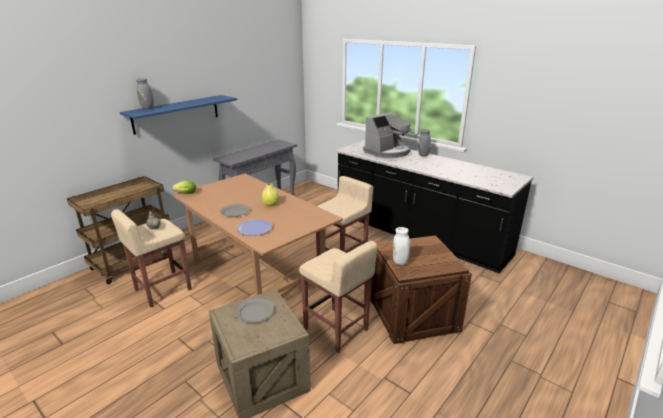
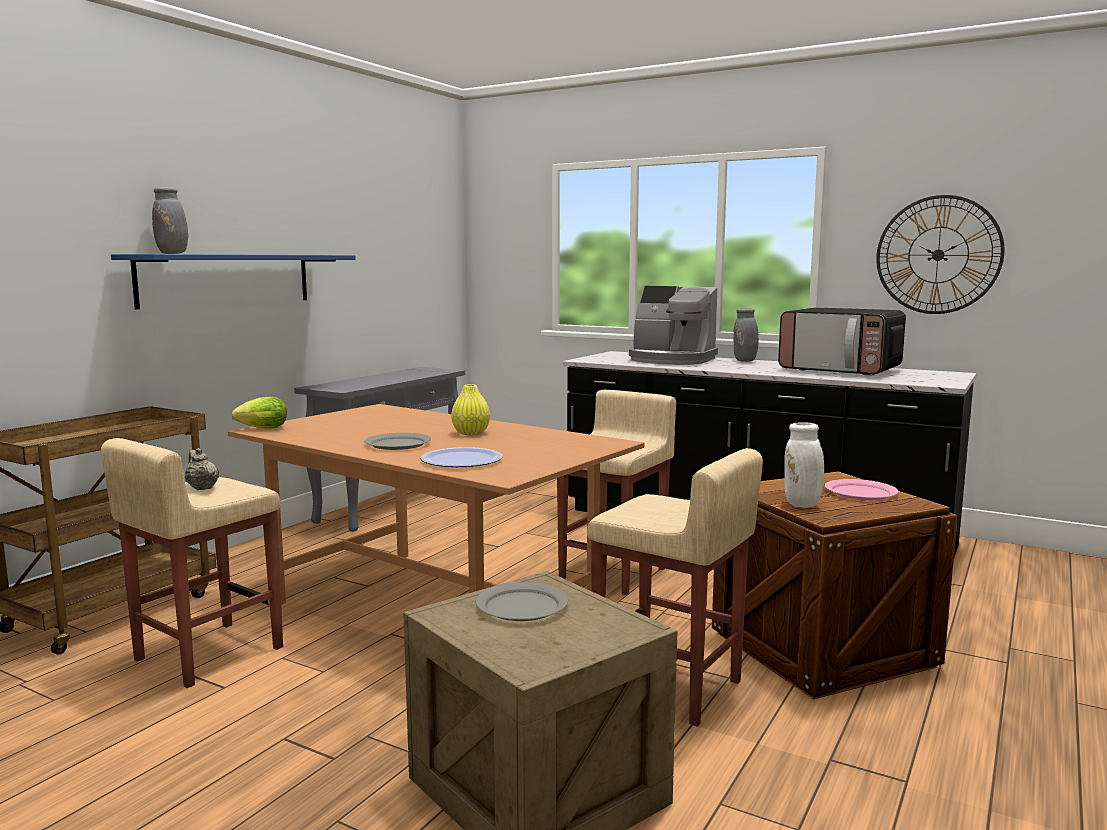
camera: 10 degrees left, 15 degrees down
(387, 152) = (671, 360): coffee machine -> coffee machine turned 75 degrees clockwise
(434, 254) = (861, 493): none -> pink plate
(464, 169) = (841, 370): none -> microwave
(525, 111) = (938, 255): none -> wall clock

